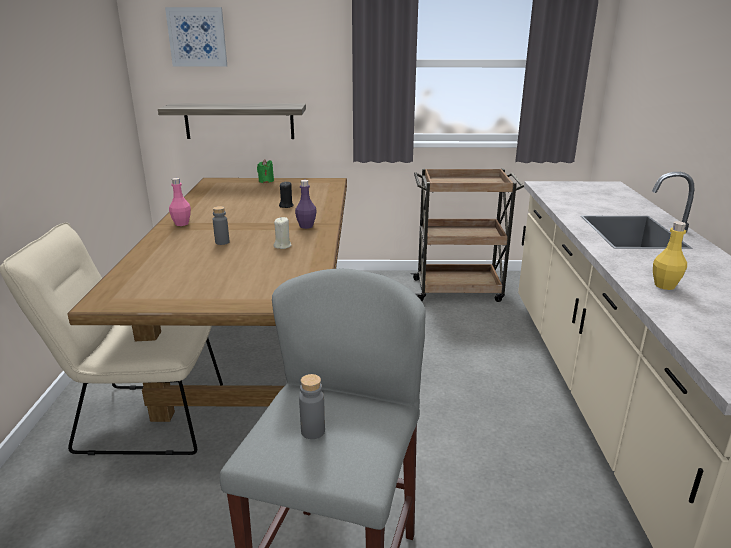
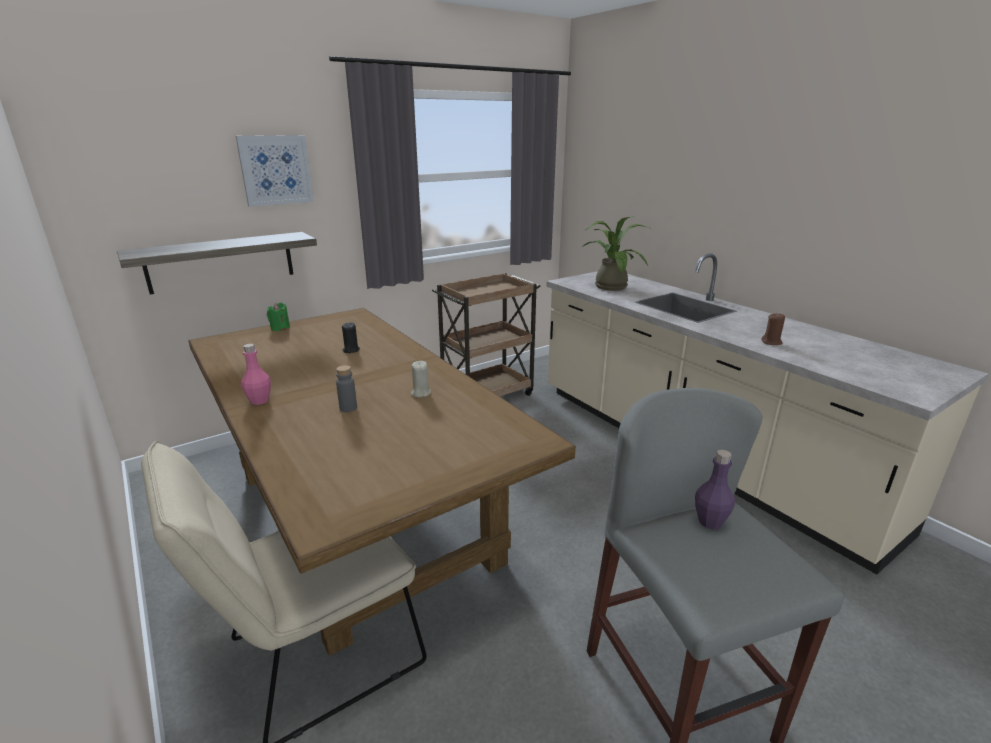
camera: 35 degrees left, 0 degrees up
(197, 37) = (149, 160): picture -> picture (275, 170)
(306, 226) = (409, 366): purple bottle -> purple bottle (710, 522)
(313, 431) = (718, 558): grey bottle -> none
(584, 196) = (610, 285): none -> potted plant
(665, 285) = (771, 342): yellow bottle -> brown candle

